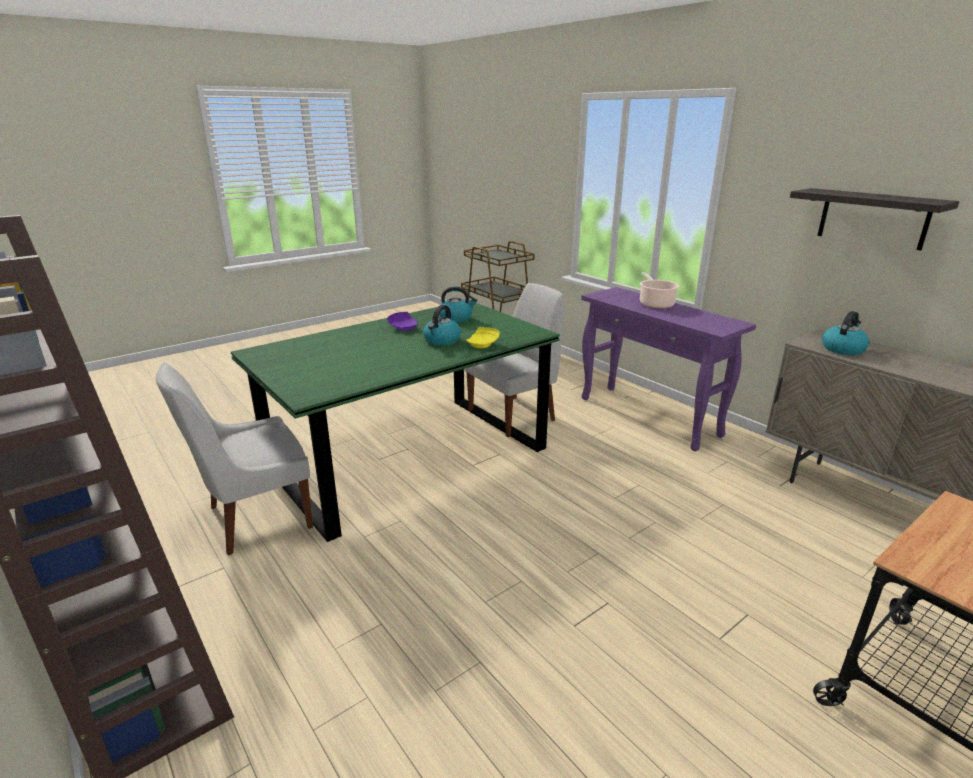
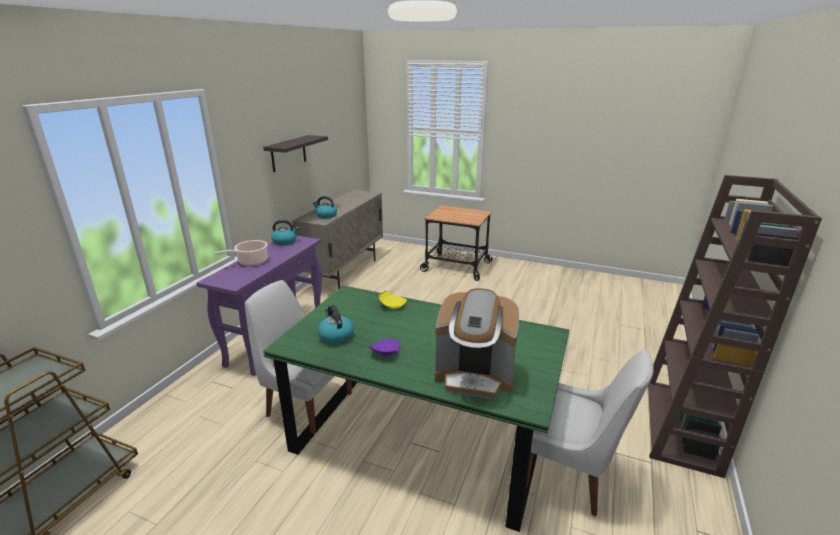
camera: 120 degrees left, 0 degrees up
(319, 346) = (474, 376): none -> coffee machine
(442, 340) = (400, 323): kettle -> kettle (285, 241)

